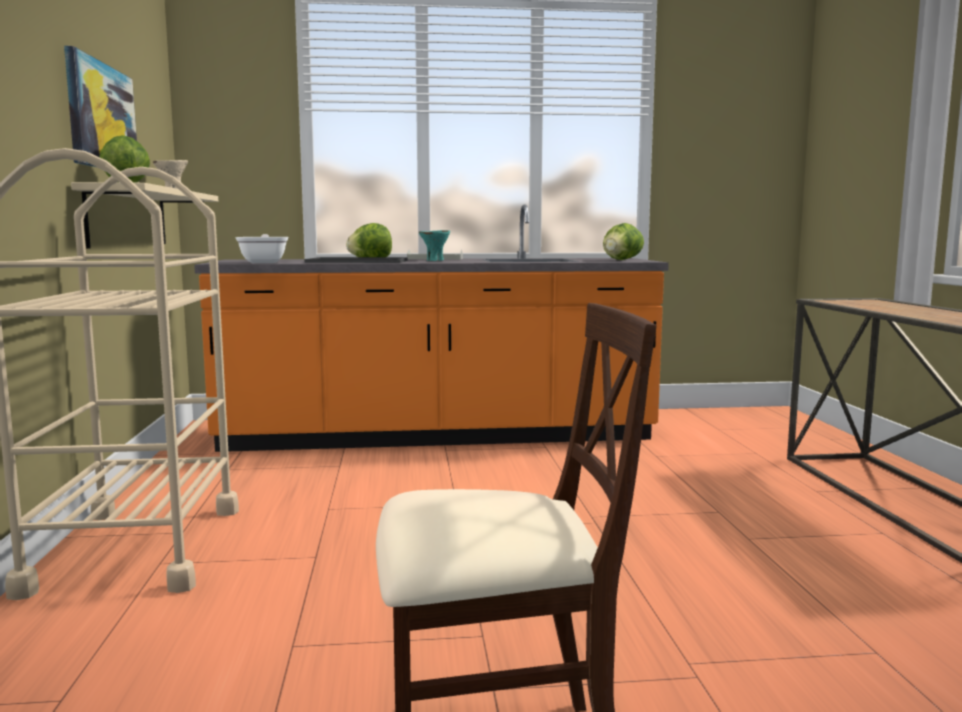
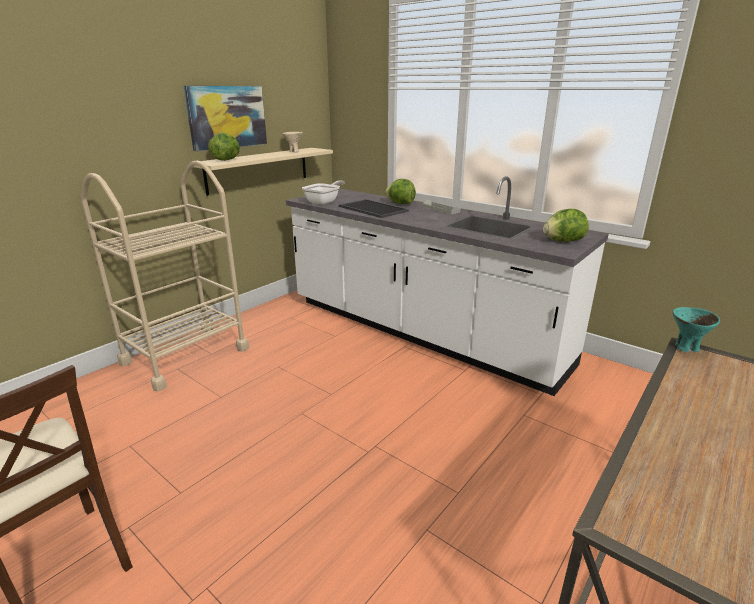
camera: 45 degrees right, 15 degrees up
(435, 260) = (423, 215): turquoise bowl -> turquoise bowl (686, 348)
(437, 436) = (421, 332): orange counter -> white counter

